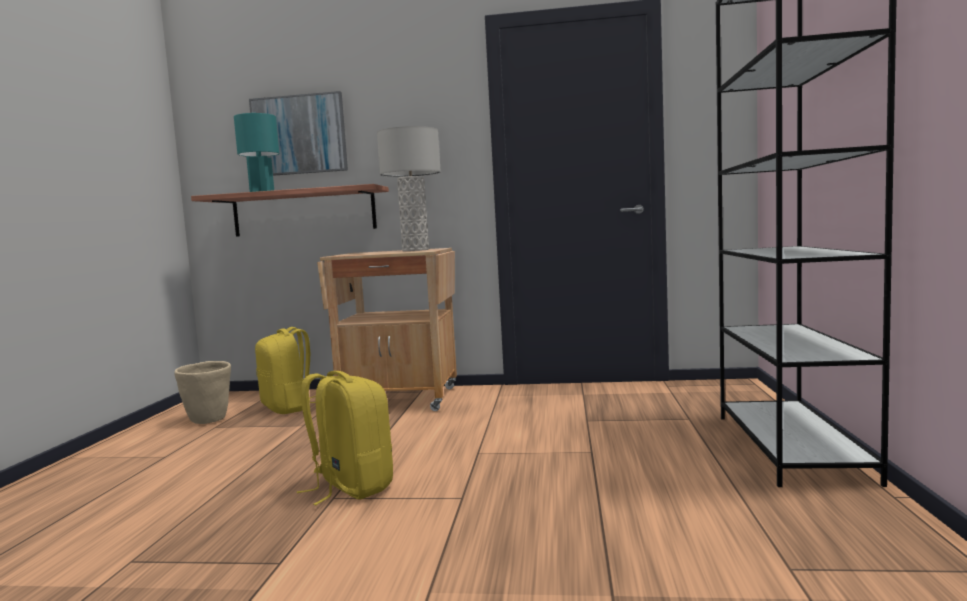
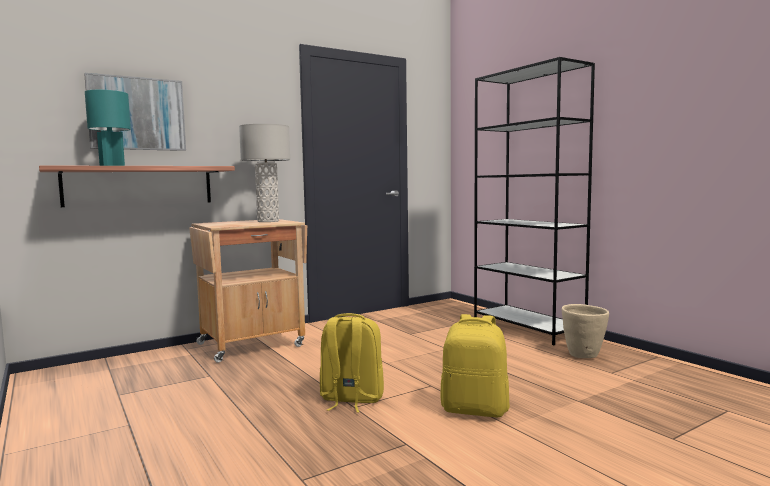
camera: 40 degrees left, 0 degrees up
(208, 420) = (95, 392): beige planter -> beige planter (583, 355)
(288, 408) = (159, 368): yellow backpack -> yellow backpack (475, 409)

